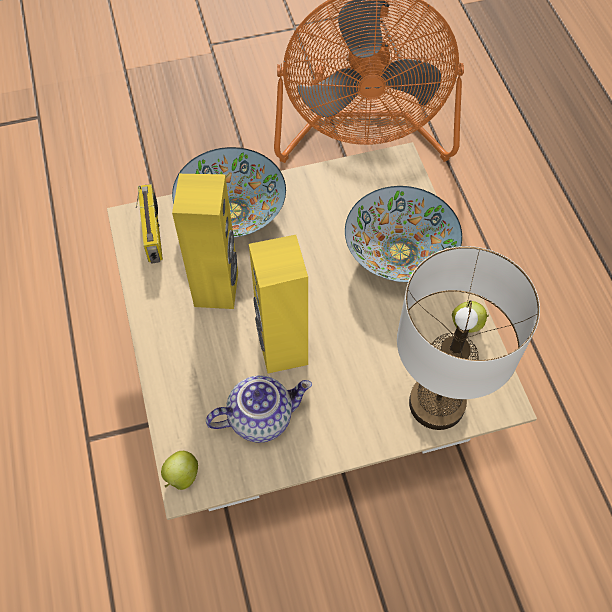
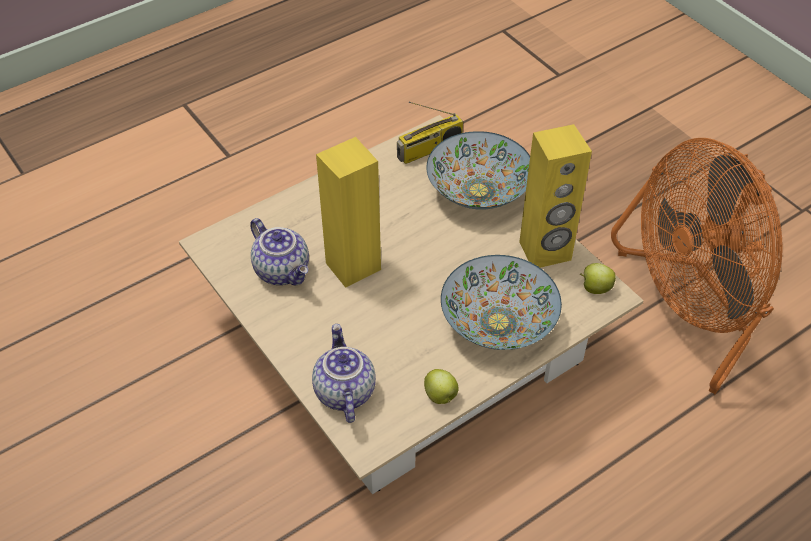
camera: 70 degrees right, 10 degrees down
(181, 477) = (214, 238): apple -> apple (595, 288)
(217, 289) = (393, 206): yellow speaker -> yellow speaker (545, 251)
(437, 404) = (343, 391): table lamp -> teapot

